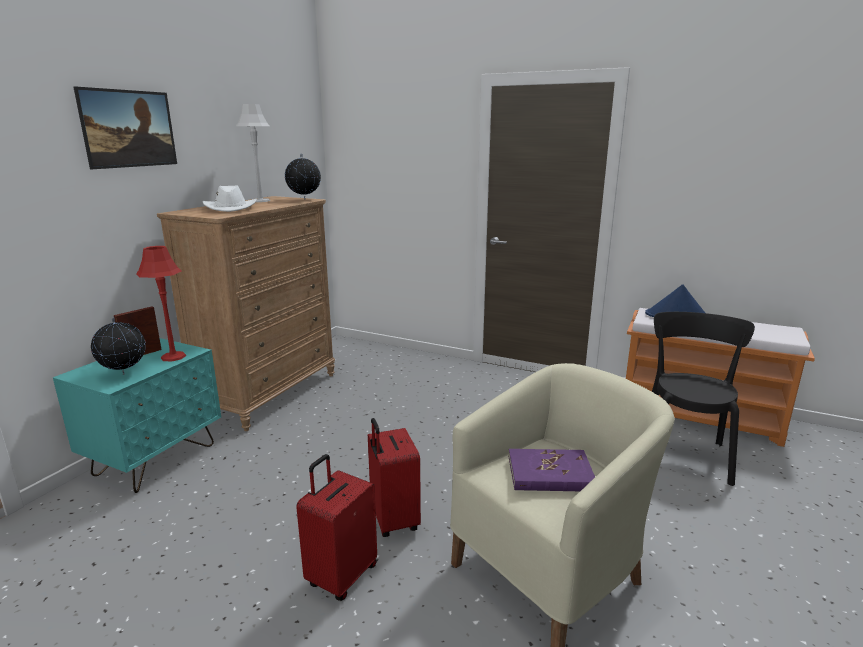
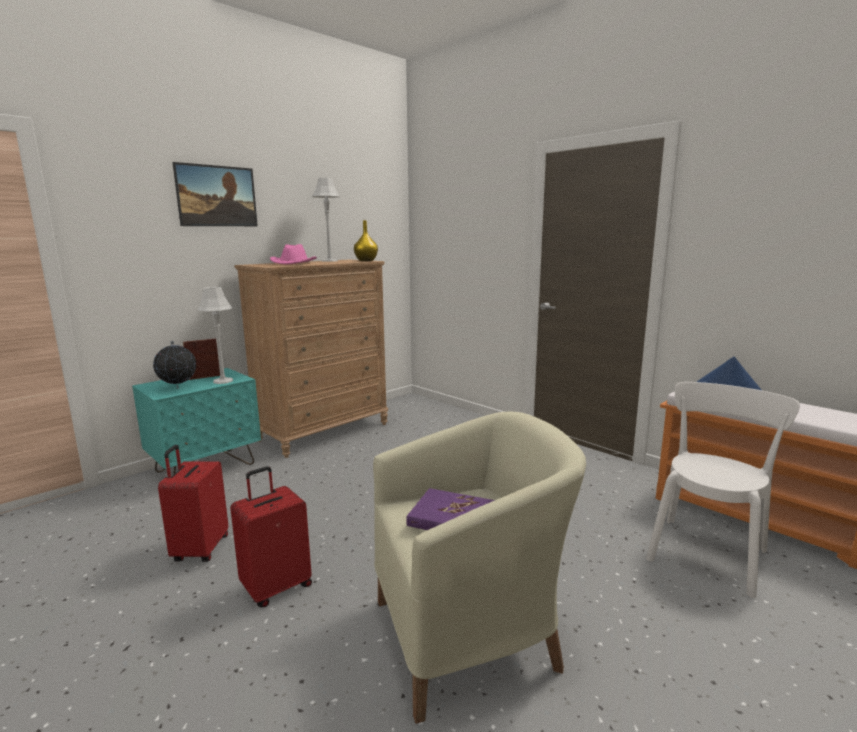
camera: 20 degrees right, 5 degrees down
(173, 357) = (223, 381): red table lamp -> grey table lamp
(231, 208) = (293, 263): white hat -> pink hat
(304, 199) = (366, 261): globe -> yellow vase
(392, 520) = (352, 551): red suitcase -> red suitcase (200, 549)
(683, 453) = (707, 551): black chair -> white chair

